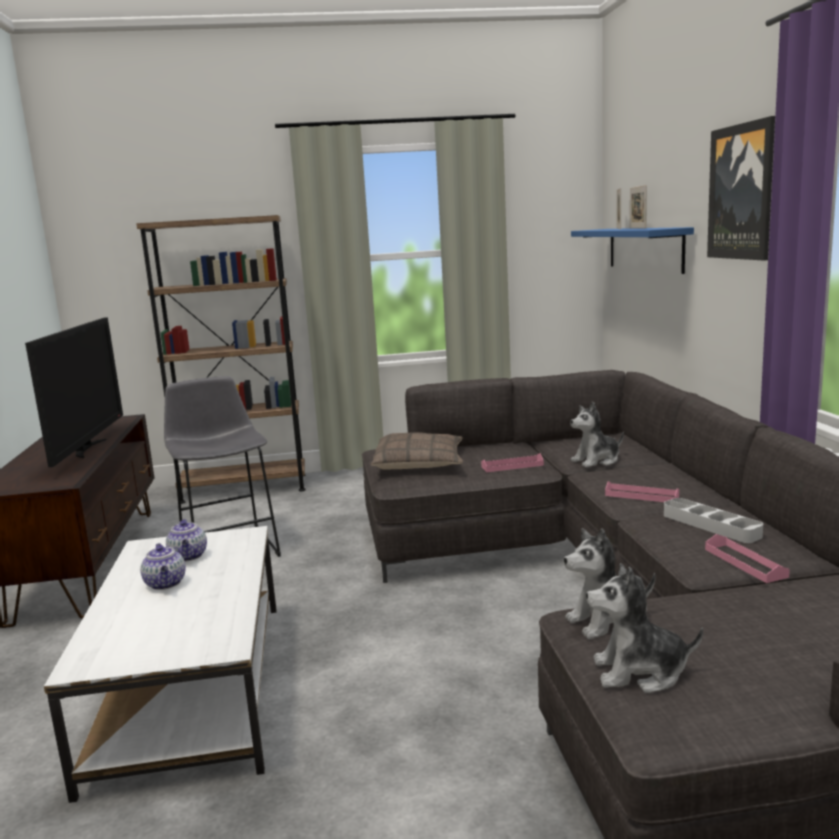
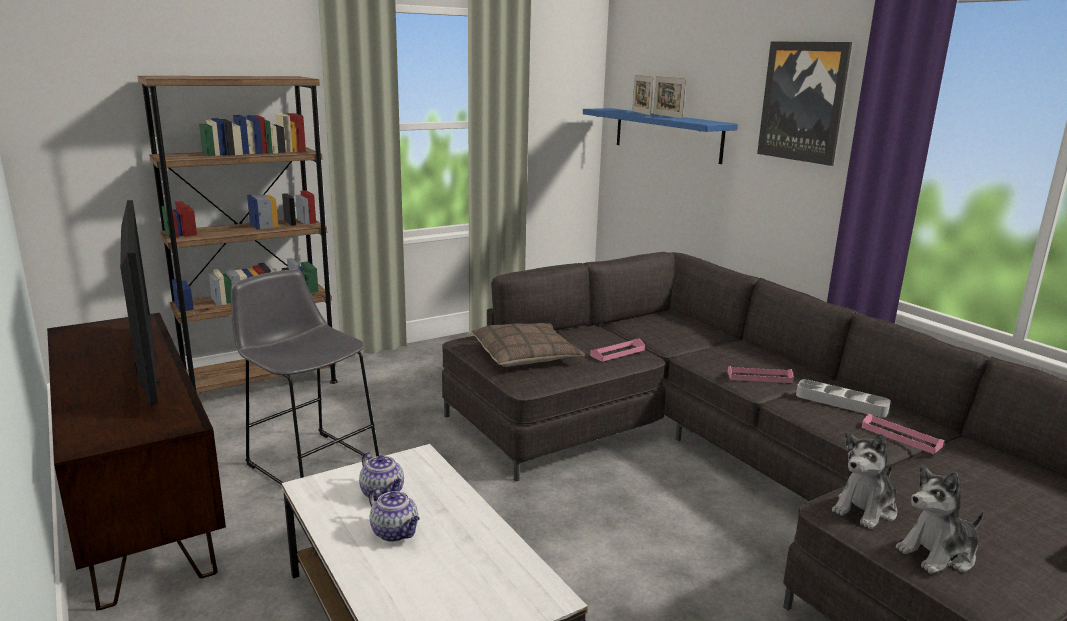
camera: 25 degrees left, 5 degrees up
(596, 461) = (683, 341): plush toy -> none

